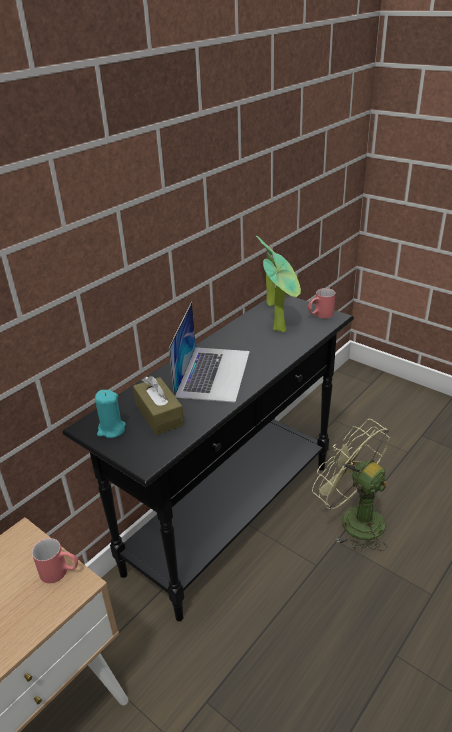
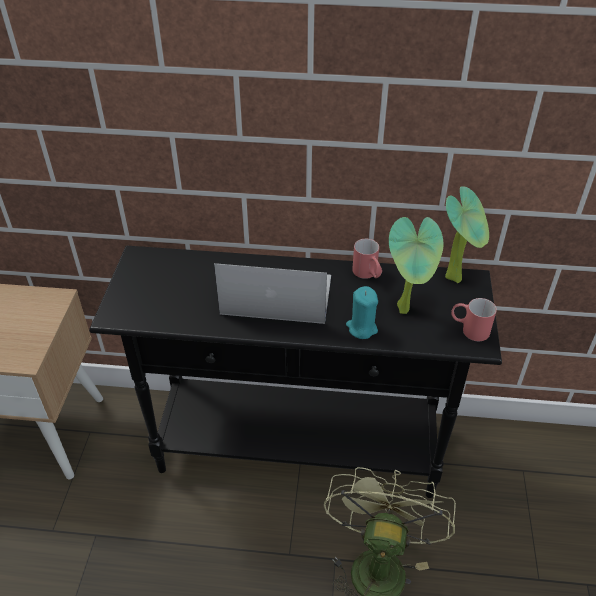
camera: 55 degrees right, 10 degrees up
(60, 572) = (32, 342): red mug -> red mug (368, 274)
(111, 430) = (143, 272): turquoise candle -> turquoise candle (361, 328)
(159, 415) = (183, 290): brown tissue box -> none
(213, 373) = (276, 294): laptop -> laptop turned 150 degrees counterclockwise

